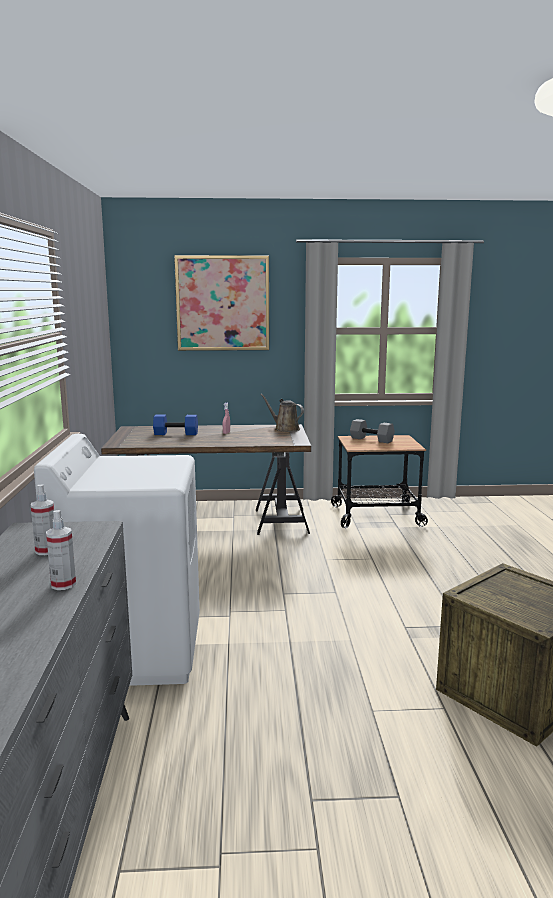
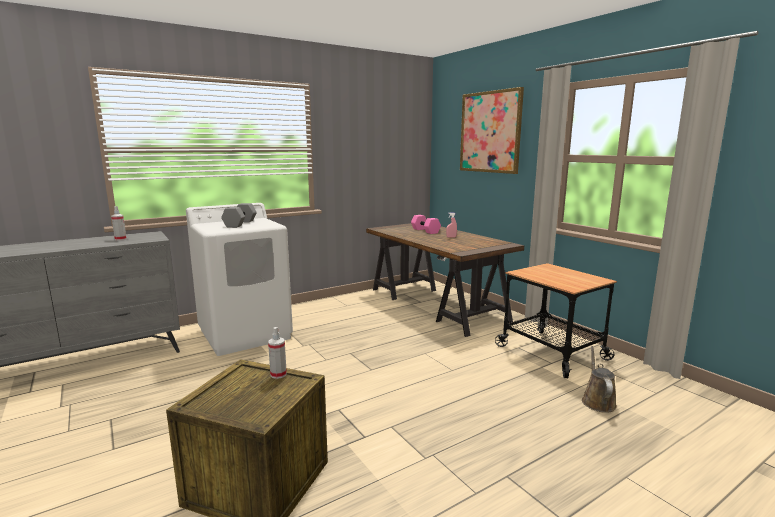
camera: 60 degrees right, 0 degrees up
(63, 584) = (76, 247): spray bottle -> spray bottle (278, 374)
(175, 434) = (424, 231): blue dumbbell -> pink dumbbell
(285, 429) = (496, 244): brown watering can -> brown watering can (597, 401)
(372, 439) = (561, 273): grey dumbbell -> grey dumbbell (240, 224)

